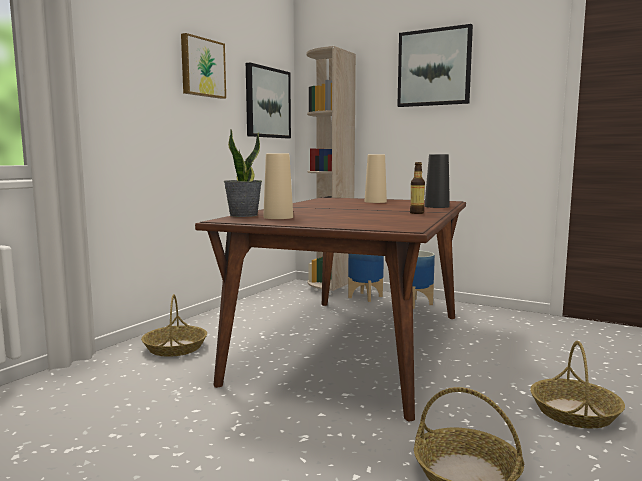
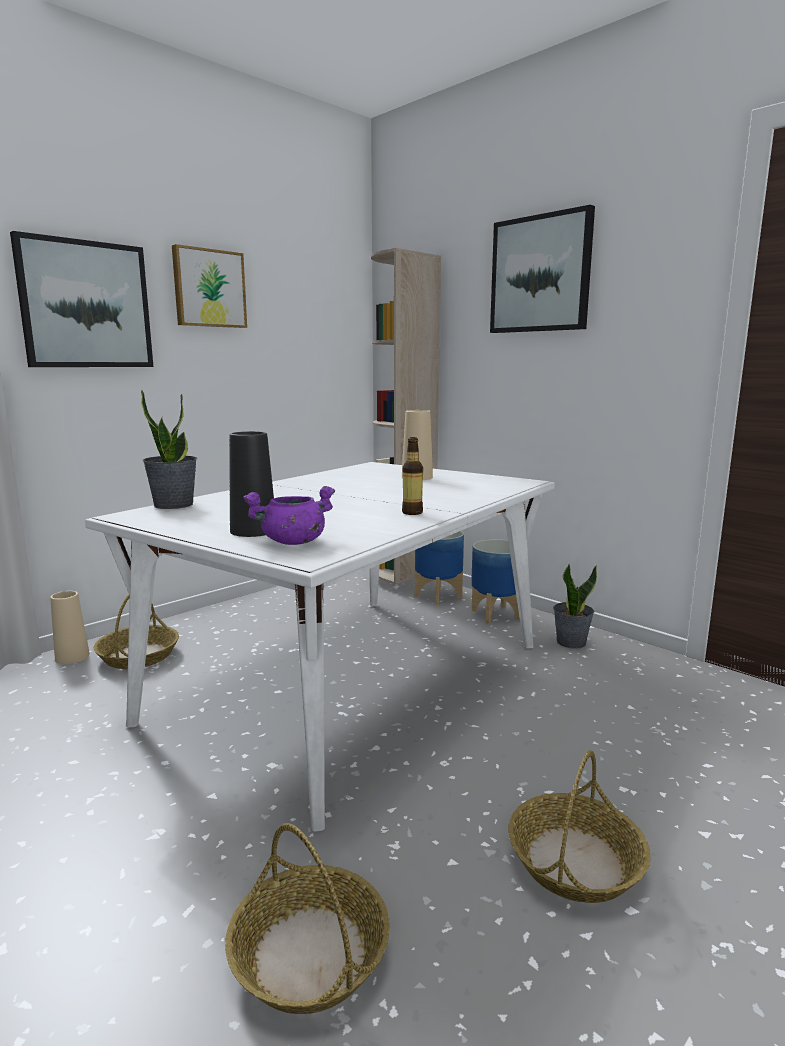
camera: 15 degrees right, 5 degrees up
(267, 103) = (323, 328): picture -> picture (85, 305)
(278, 217) = (204, 513): beige vase -> beige vase (72, 657)
(354, 345) = (354, 680): brown dining table -> white dining table
(378, 224) = (293, 542): none -> purple cooking pot
(436, 206) = (478, 495): black vase -> black vase (253, 530)
(475, 313) = (570, 642): none -> potted plant

